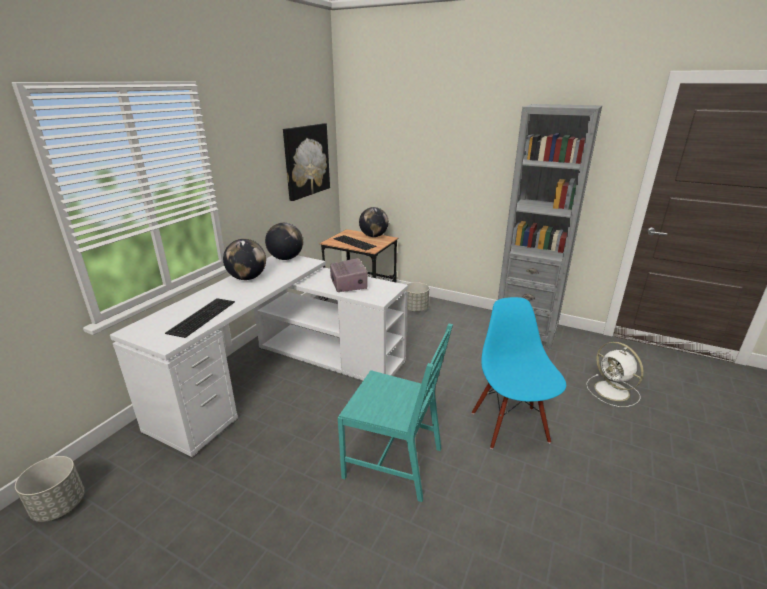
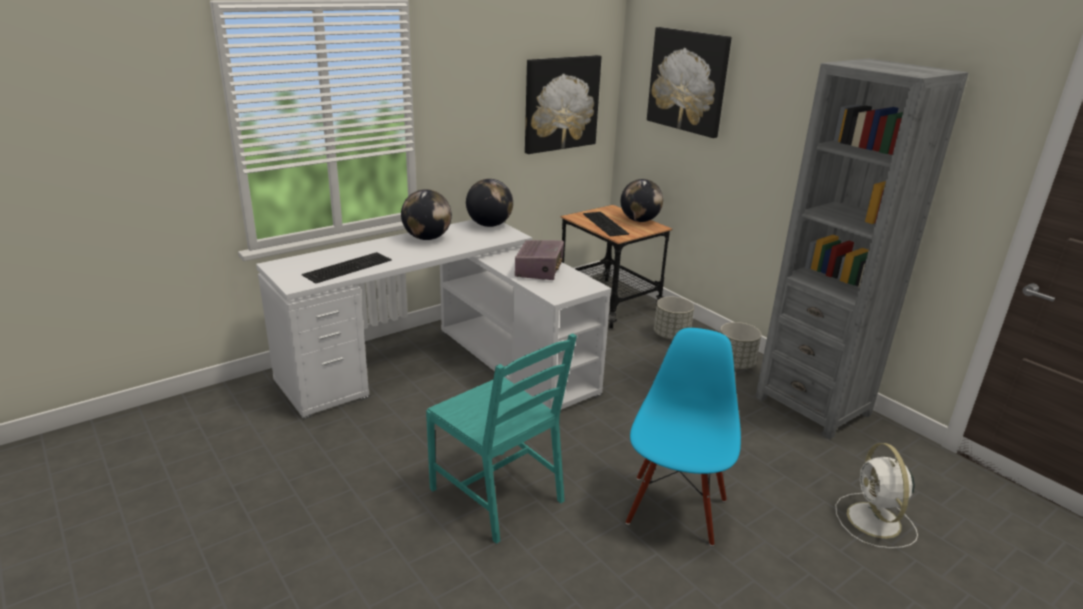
camera: 25 degrees right, 0 degrees up
(60, 505) = (175, 420): grey planter -> grey planter (735, 364)
(395, 134) = (688, 81): none -> picture

